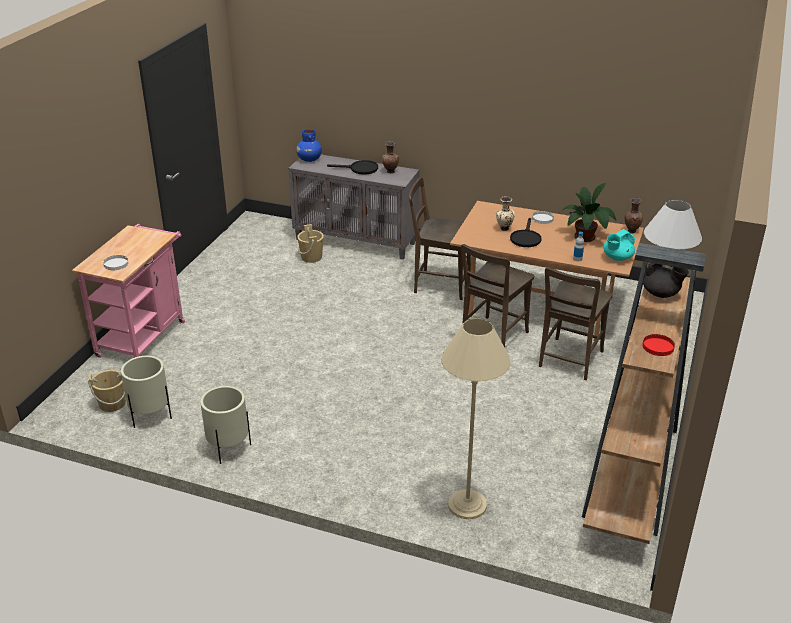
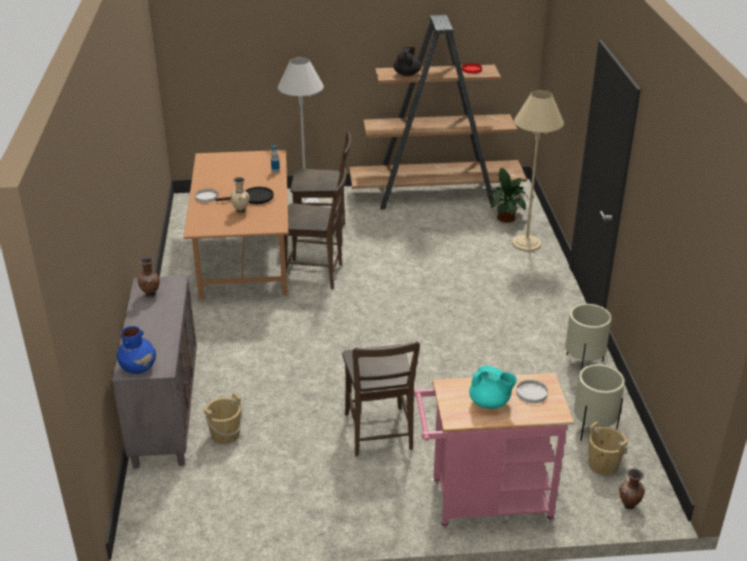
camera: 115 degrees left, 0 degrees up
(360, 169) = (153, 318): black frying pan -> none
(439, 284) = (237, 325): brown chair -> brown chair (379, 434)
(586, 237) = (231, 173): potted plant -> potted plant (505, 217)
(617, 258) = (261, 156): turquoise teapot -> turquoise teapot (490, 403)
(631, 231) = (206, 157): brown vase -> brown vase (628, 506)

